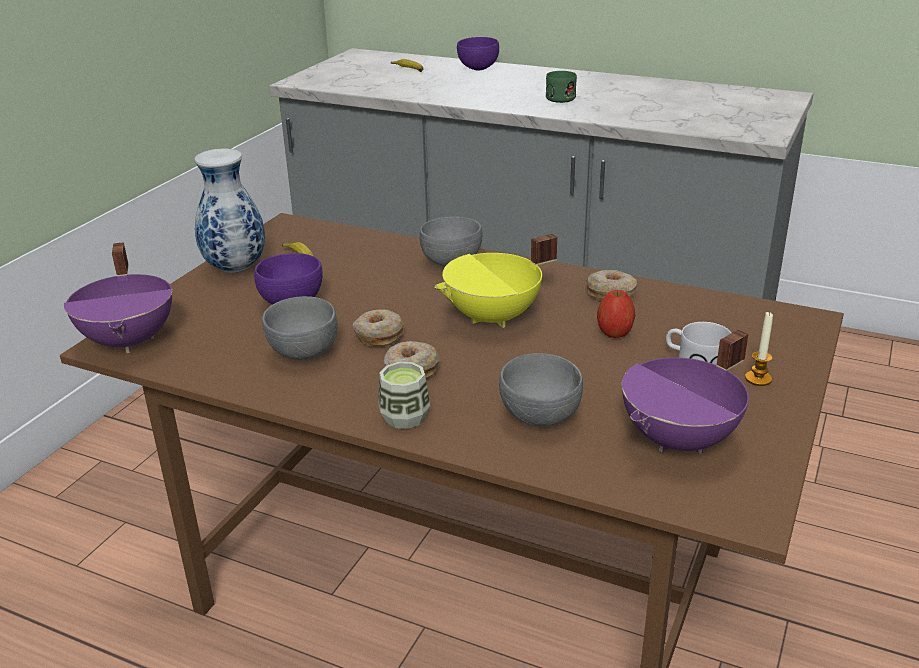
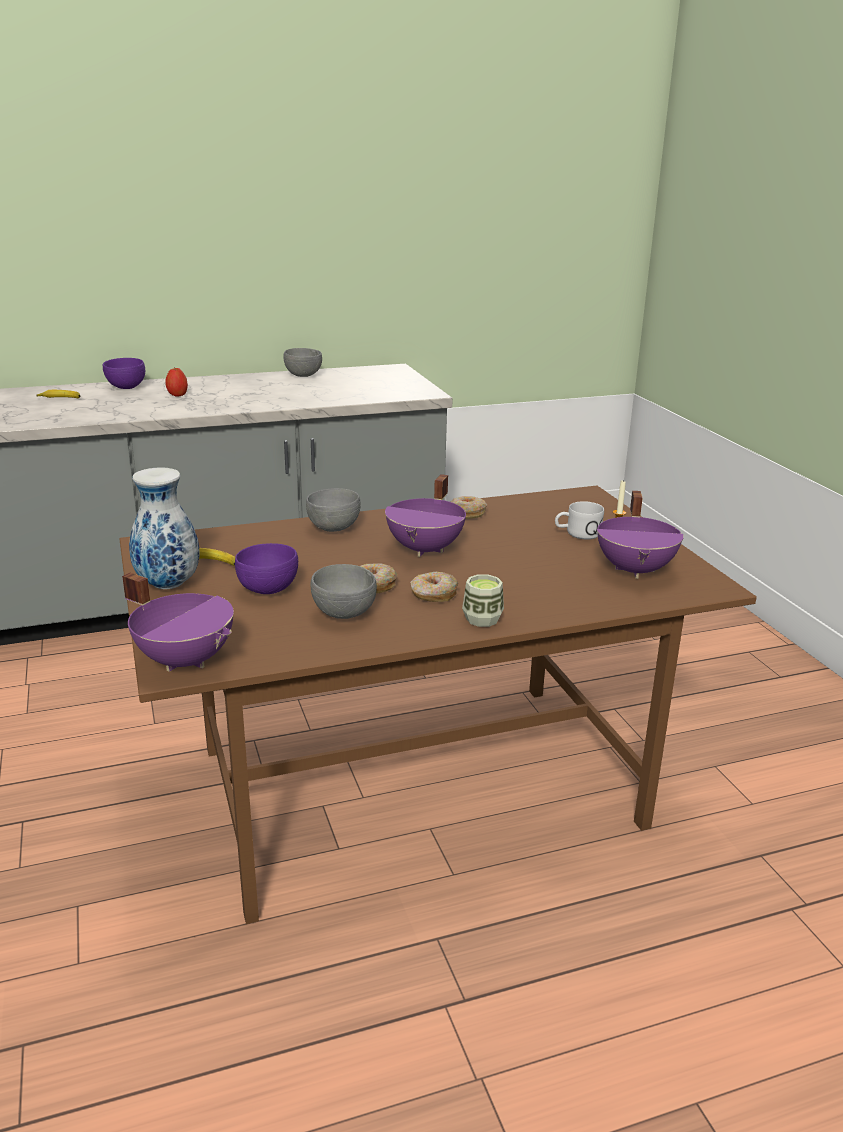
camera: 45 degrees left, 5 degrees down
(494, 318) = (426, 549): yellow cooking pot -> purple cooking pot
(539, 417) = (552, 588): grey bowl -> grey bowl (303, 375)
(562, 97) = (243, 395): green mug -> none
(615, 333) = (509, 533): apple -> apple (177, 395)

